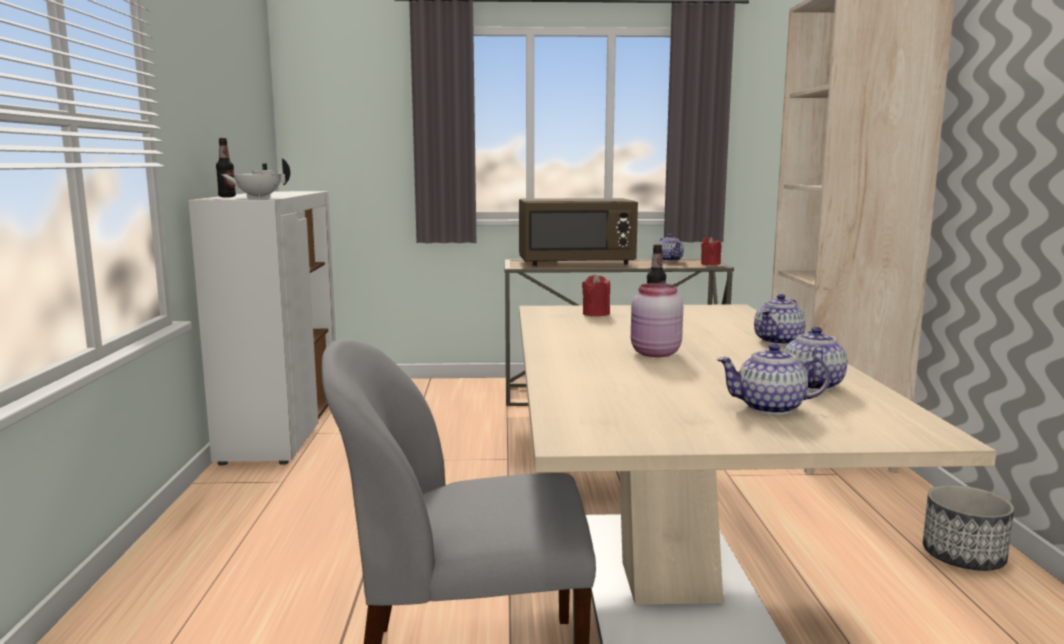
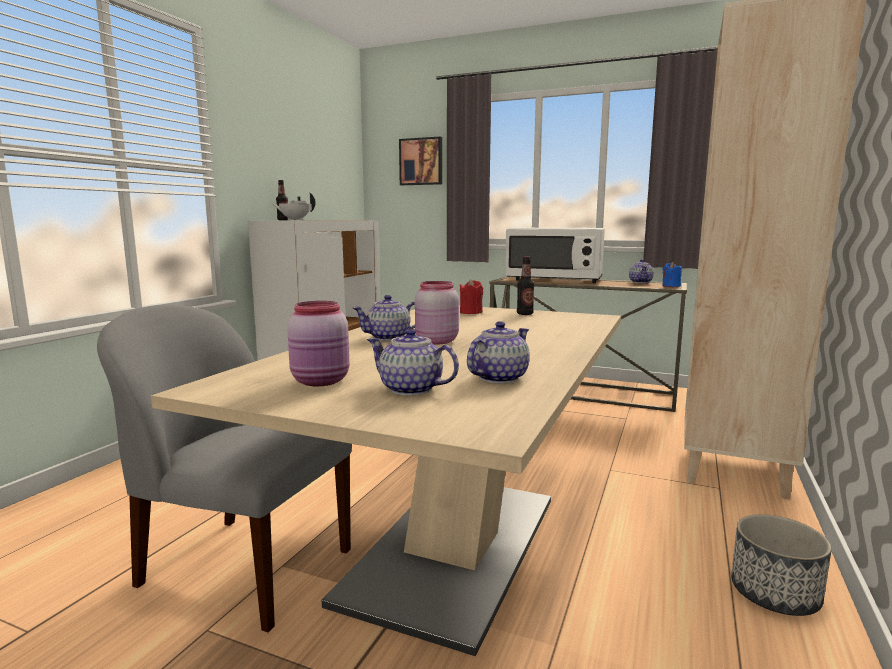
camera: 25 degrees right, 0 degrees up
(369, 108) = (421, 161): none -> picture
(576, 263) = (554, 280): brown microwave -> white microwave
(669, 413) = (322, 381): none -> pink jar
(710, 264) = (671, 286): red candle -> blue candle
(779, 341) = (568, 343): teapot -> teapot (389, 337)

